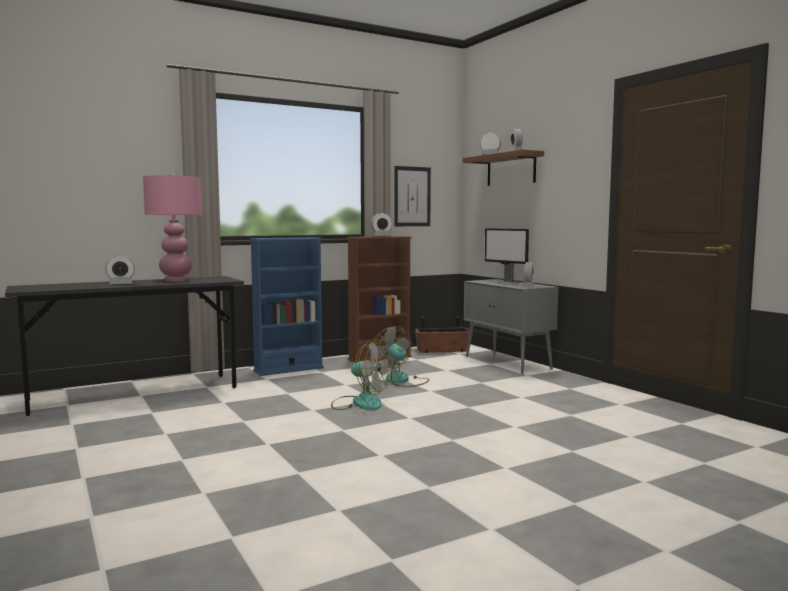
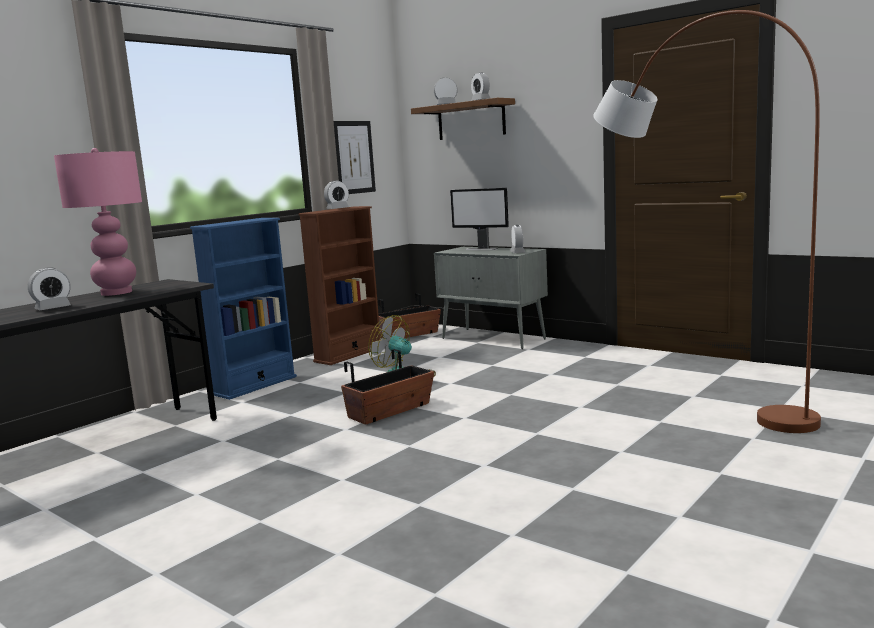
camera: 20 degrees left, 5 degrees up
(360, 403) = (390, 411): fan -> planter
(626, 438) = (692, 399): none -> brown floor lamp

